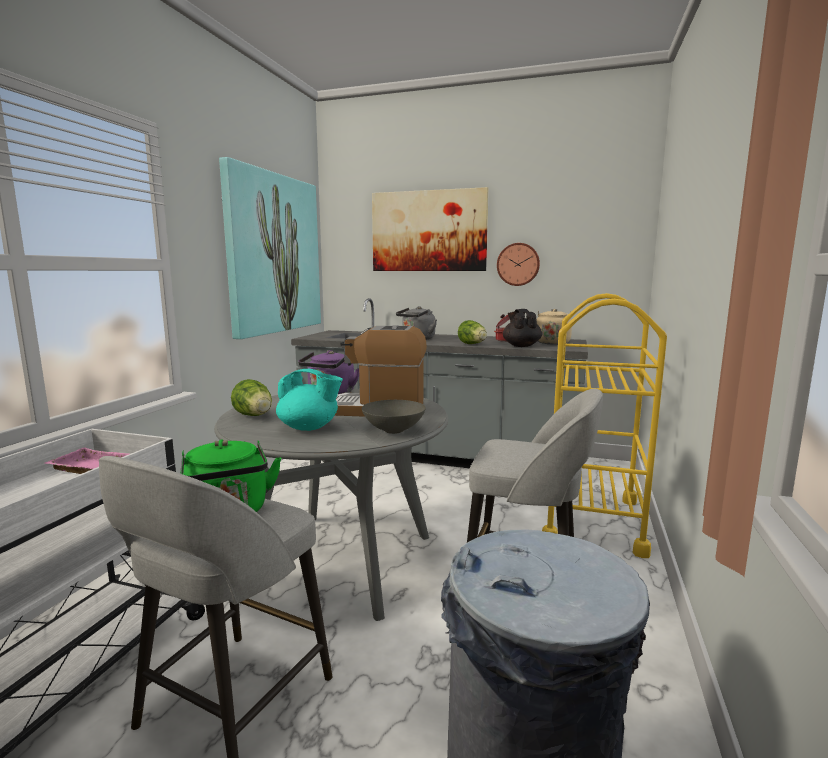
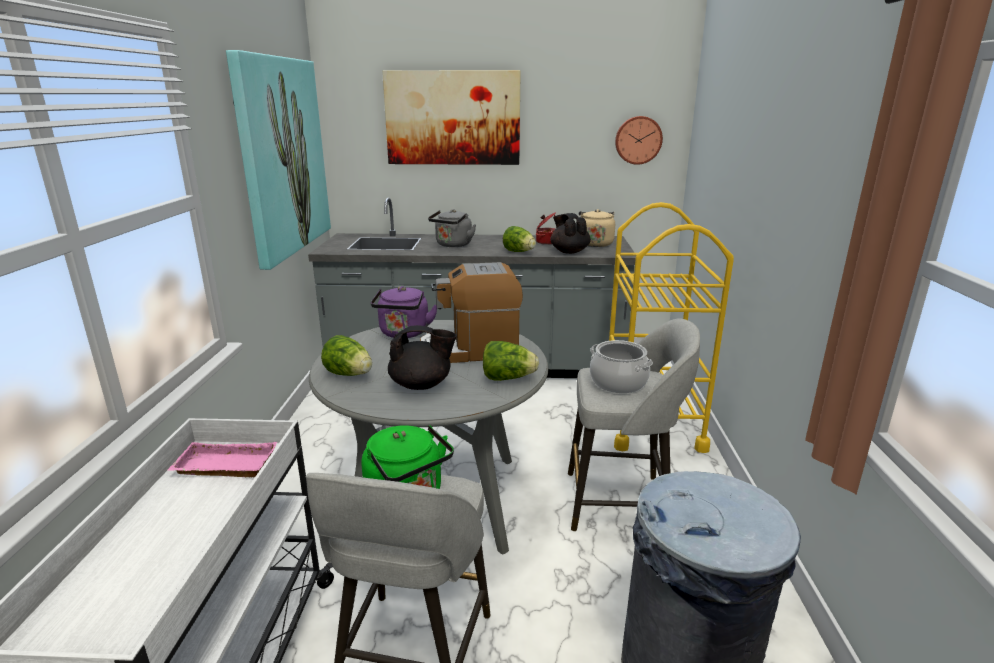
camera: 15 degrees left, 10 degrees up
(309, 428) = (422, 385): turquoise teapot -> black teapot
(394, 430) = (507, 378): grey bowl -> lettuce
(518, 264) = (553, 157): wall clock -> wall clock (638, 140)
(518, 451) = (618, 382): none -> cooking pot

